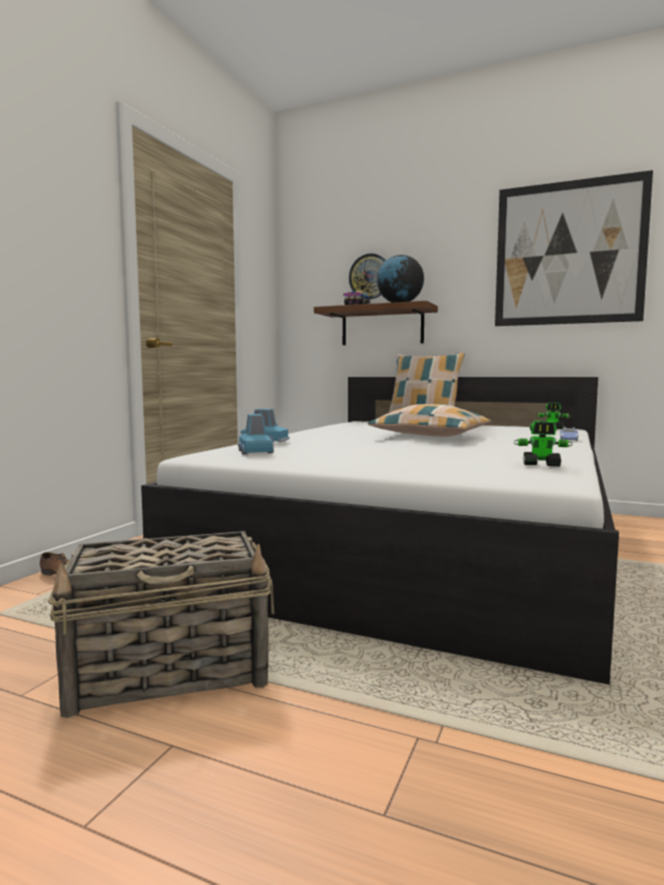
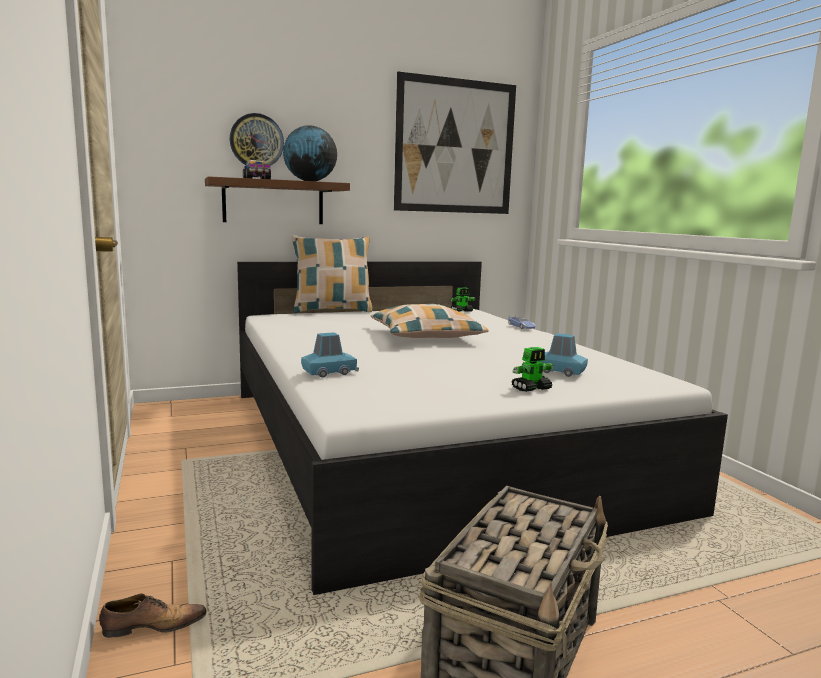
camera: 45 degrees left, 5 degrees up
(255, 452) = (385, 391): blue toy car -> blue toy car (559, 371)
(541, 465) = (614, 365): toy robot -> toy robot (531, 388)

